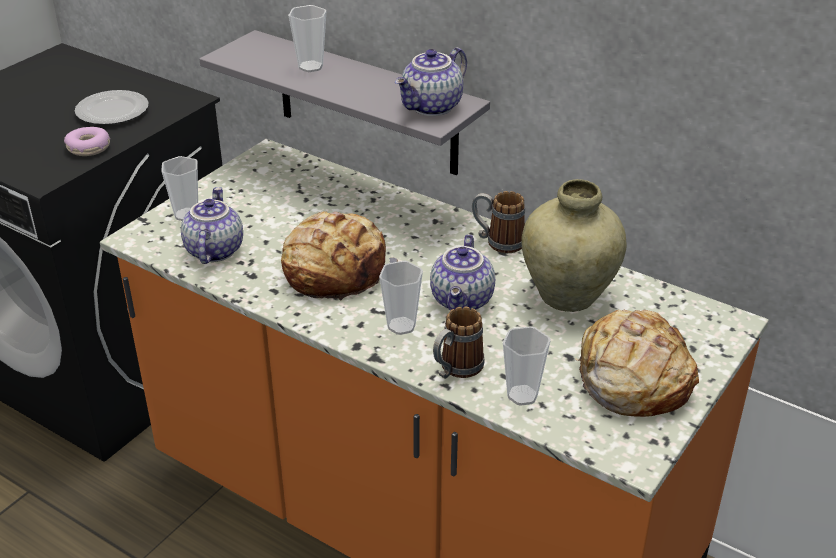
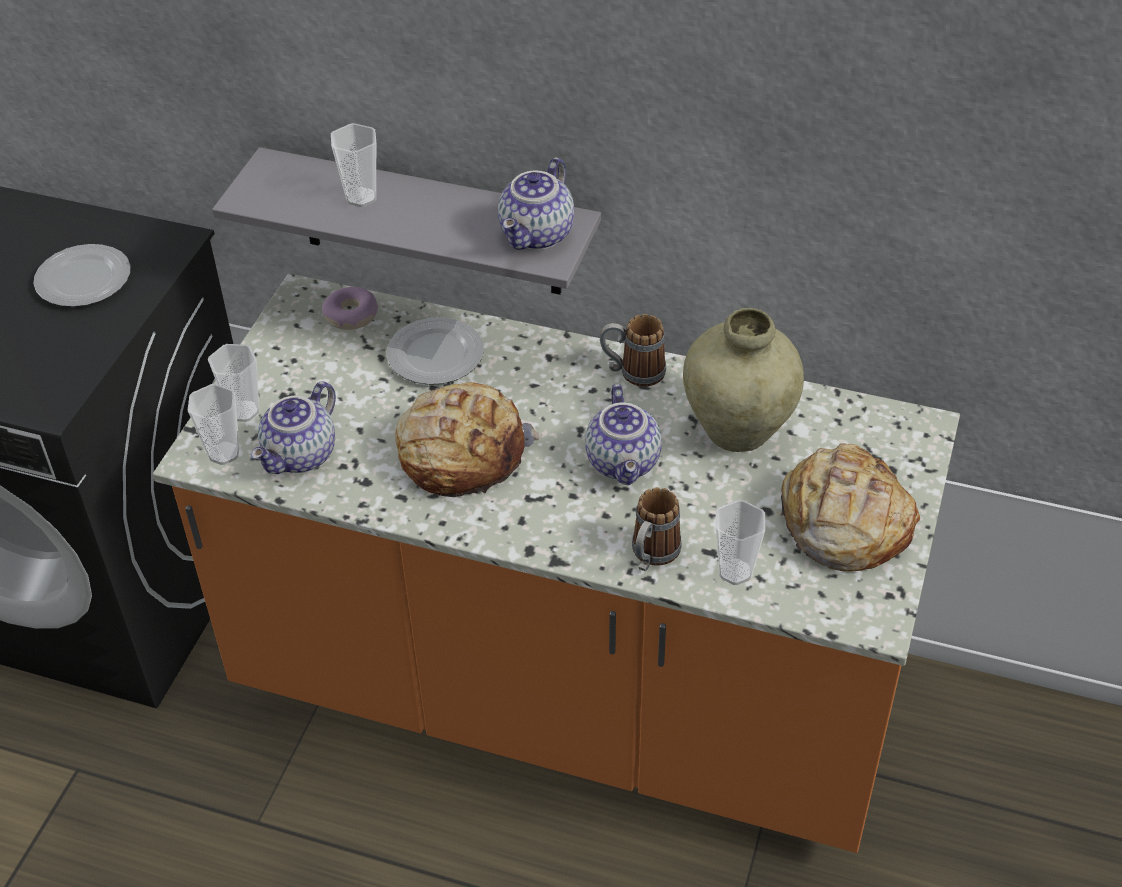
camera: 15 degrees left, 10 degrees up
(89, 148) = (84, 345): donut -> donut (351, 315)
(213, 250) = (301, 456): teapot -> teapot turned 135 degrees counterclockwise
(347, 205) = (435, 356): none -> plate
(401, 326) = (569, 512): cup -> cup (224, 453)

